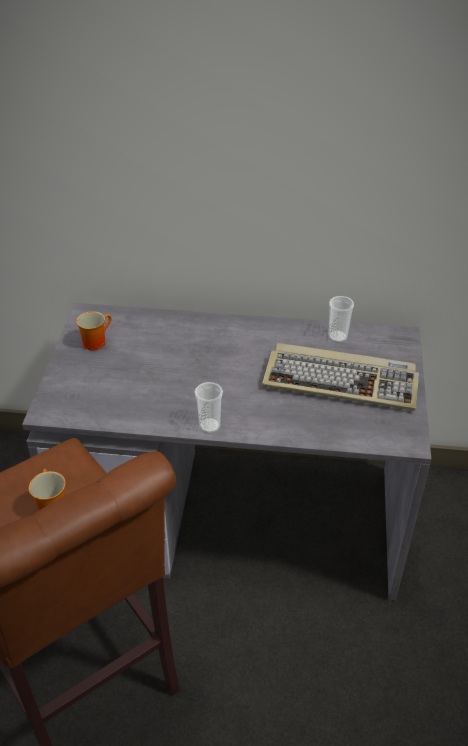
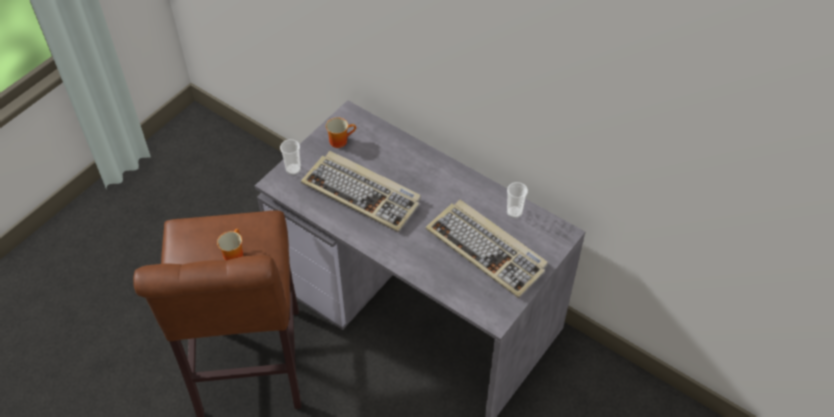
camera: 30 degrees right, 10 degrees up
(162, 381) = (363, 193): none -> keyboard
(209, 426) = (370, 242): cup -> cup (293, 169)

